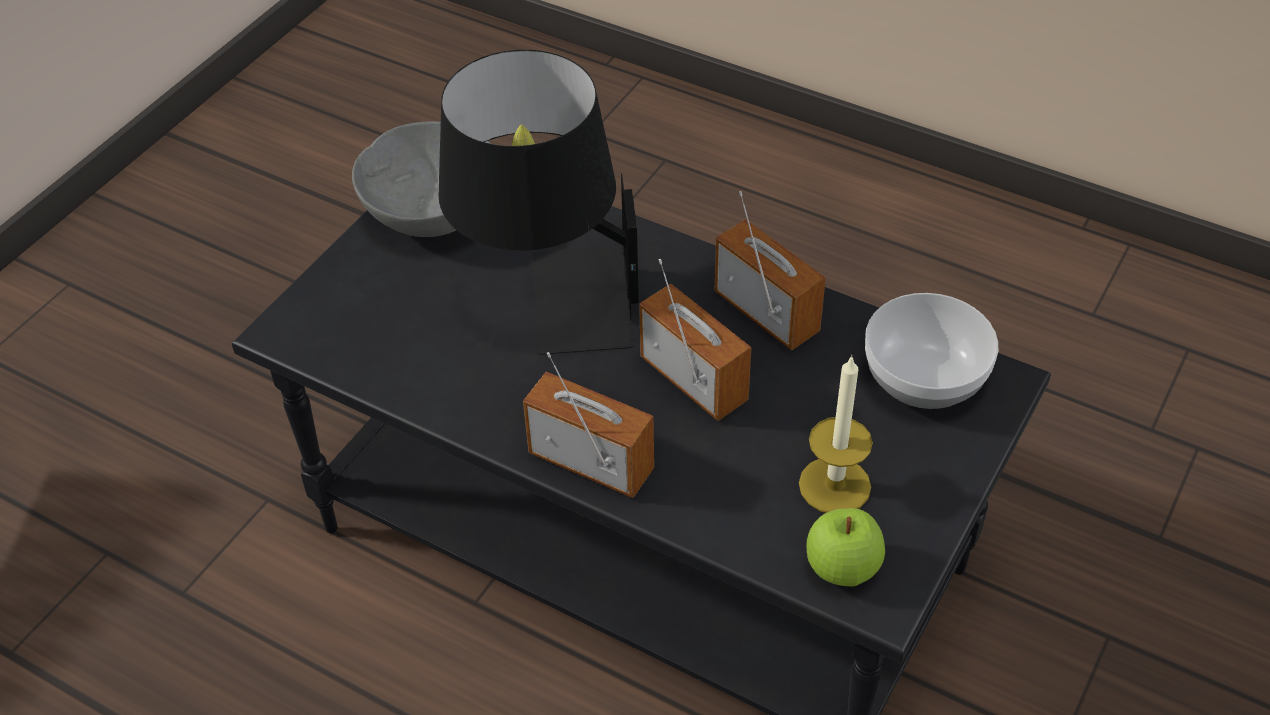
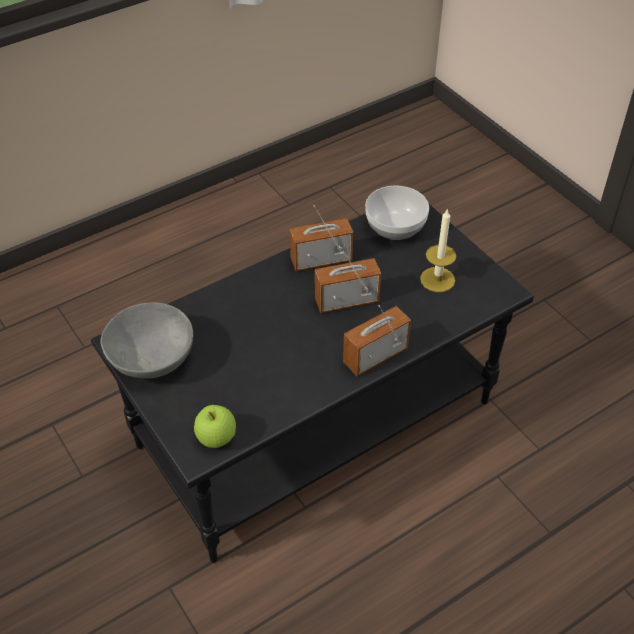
camera: 65 degrees left, 0 degrees up
(549, 302) = (257, 334): black table lamp -> none
(842, 569) = (483, 295): apple -> apple (216, 438)

